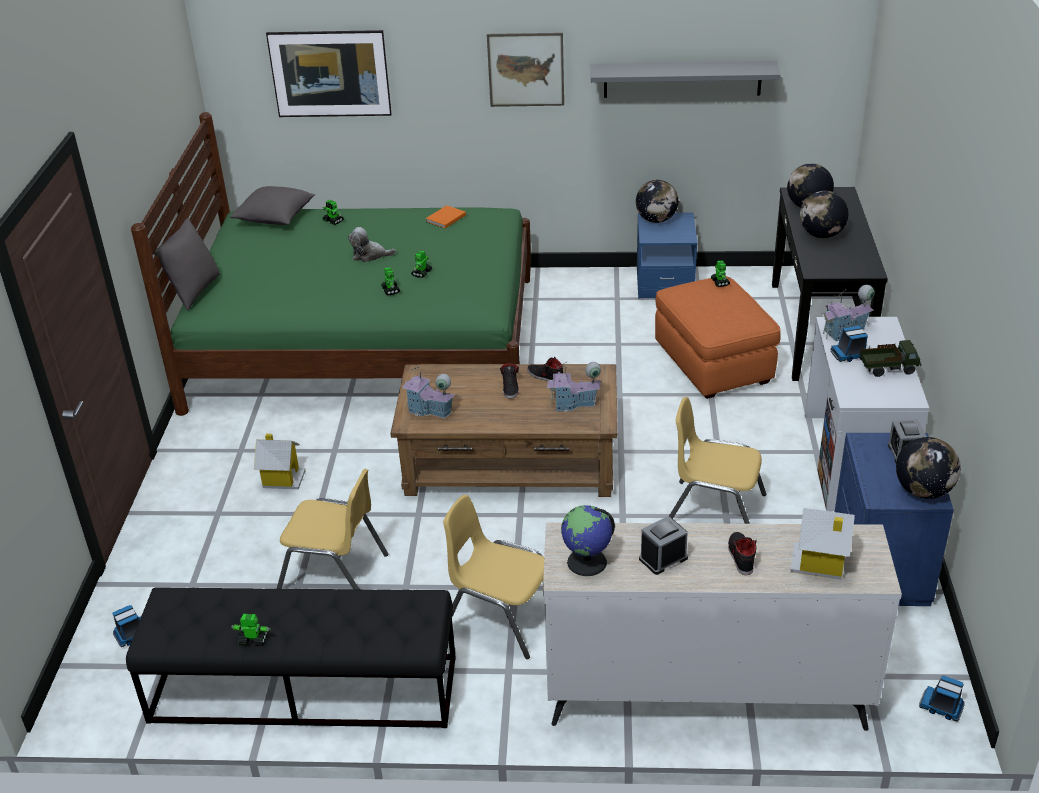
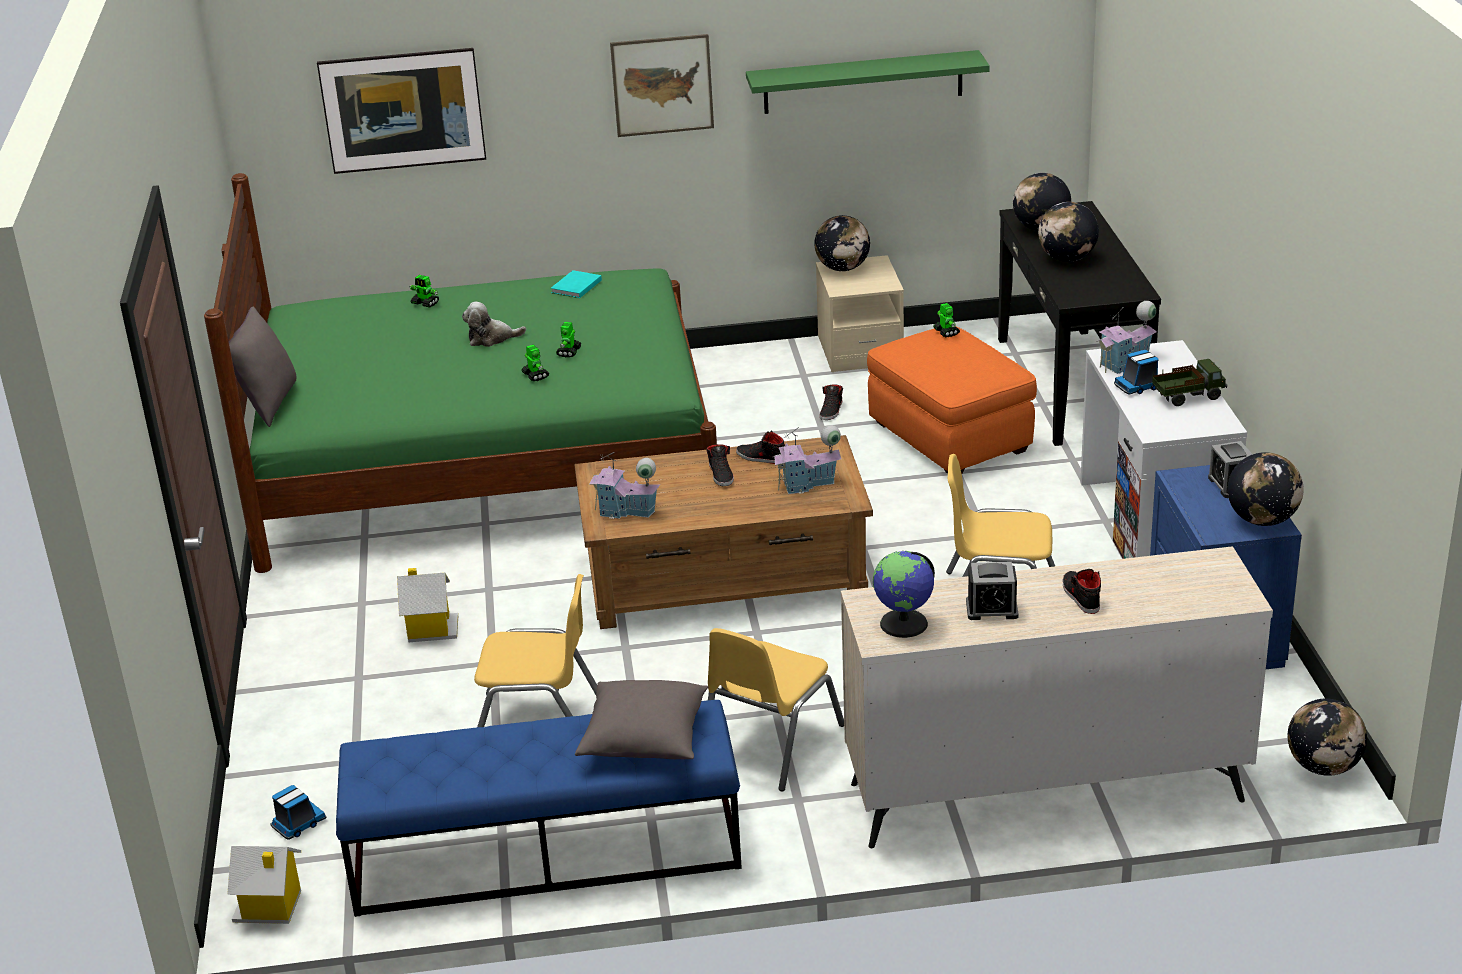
camera: 10 degrees left, 5 degrees down
(253, 639) = (495, 779): toy robot -> none
(275, 218) = (344, 307): grey pillow -> grey pillow (645, 740)
(303, 689) = (545, 853): black bench -> blue bench
(445, 219) = (575, 287): orange book -> turquoise book
(501, 617) = (770, 744): yellow chair -> yellow chair turned 75 degrees counterclockwise
(629, 330) = (831, 411): none -> black shoe
(663, 558) = (992, 609): alarm clock -> alarm clock turned 135 degrees counterclockwise
(664, 283) = (860, 351): blue nightstand -> beige nightstand
(682, 79) = (863, 82): grey shelf -> green shelf
(820, 562) = (1173, 591): toy house -> toy house (270, 907)
(942, 707) = (1323, 767): toy truck -> globe

